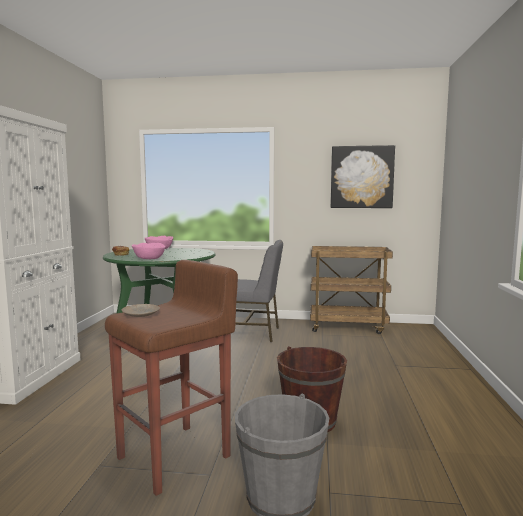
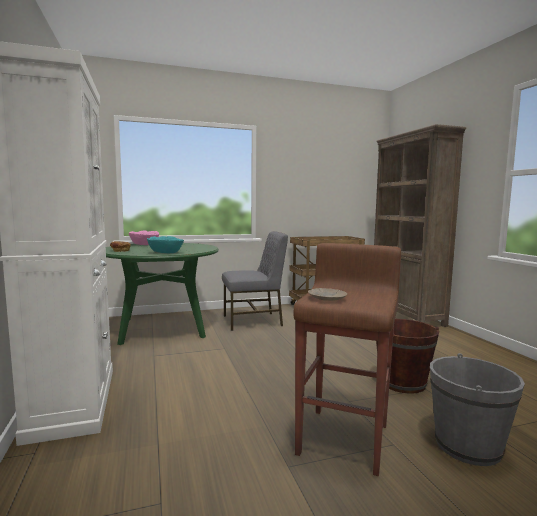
camera: 25 degrees left, 0 degrees up
(149, 258) = (166, 252): pink bowl -> turquoise bowl
(361, 177) = (329, 176): picture -> none
(433, 350) = (406, 315): none -> brown bookcase

